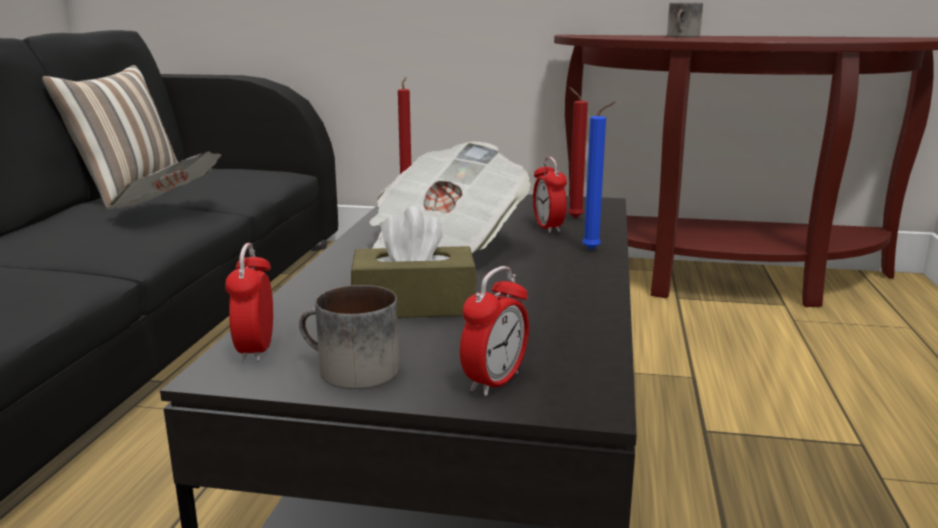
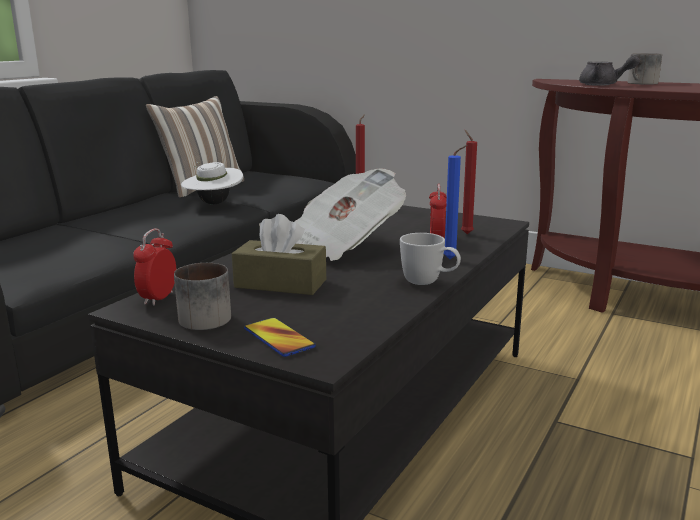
camera: 20 degrees right, 0 degrees up
(167, 212) = (213, 203): newspaper -> white hat
(494, 382) = (279, 338): alarm clock -> phone
(601, 281) = (429, 283): none -> white mug
(650, 38) = (603, 85): none -> grey teapot

